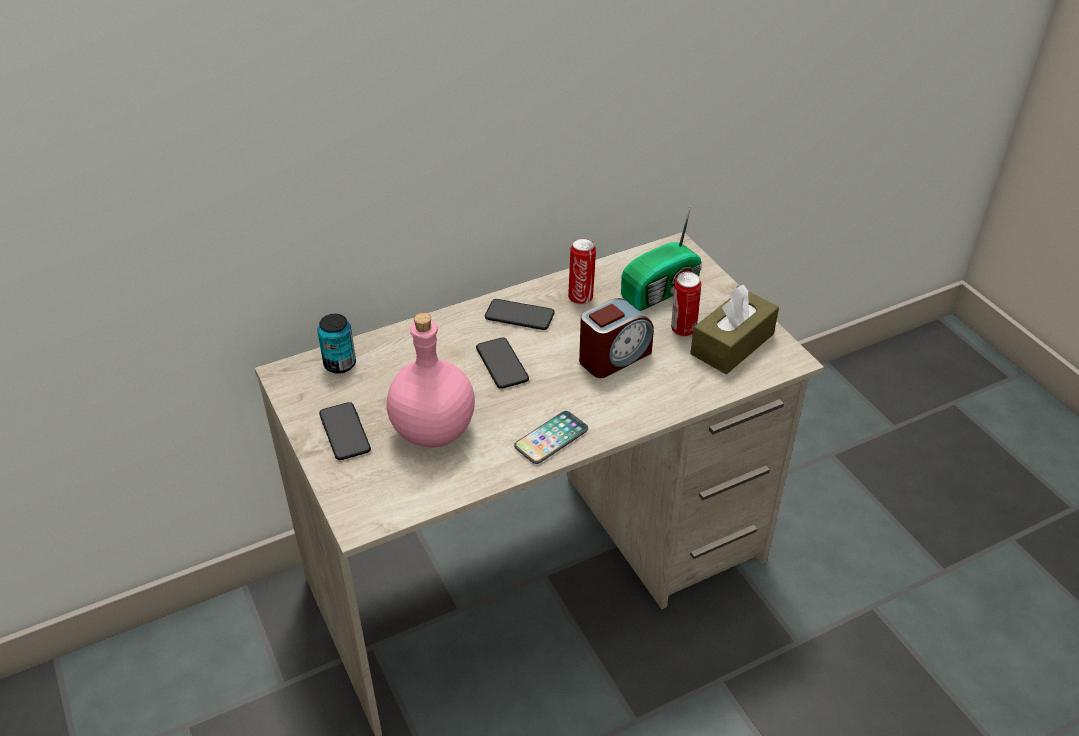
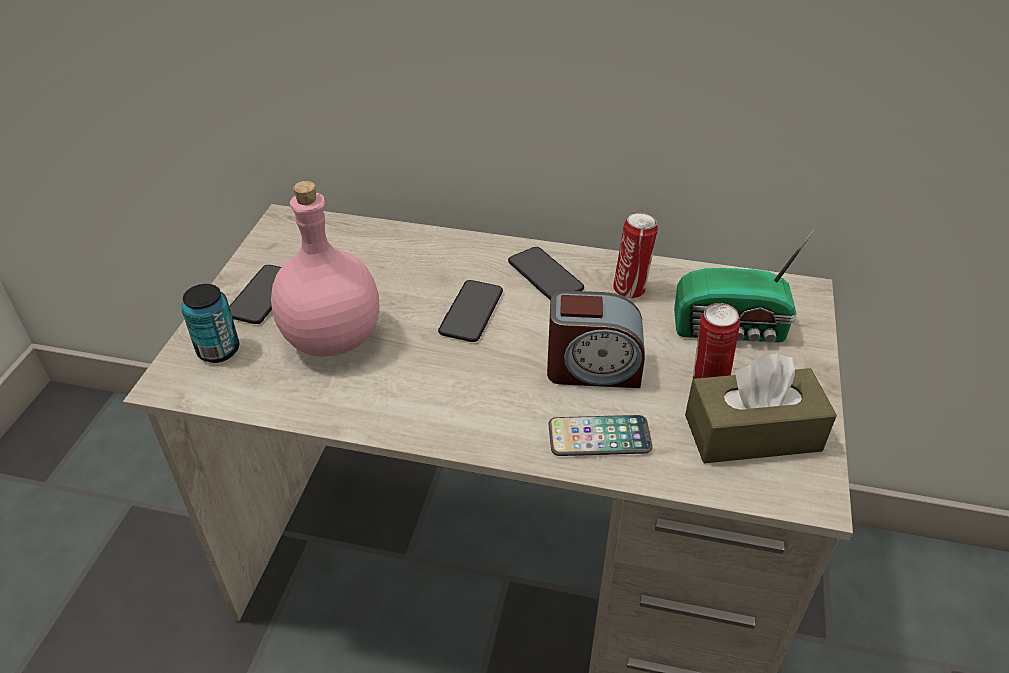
camera: 40 degrees right, 0 degrees up
(340, 364) = (335, 235): can -> can (218, 350)
(551, 438) = (426, 414): phone -> phone (599, 437)

